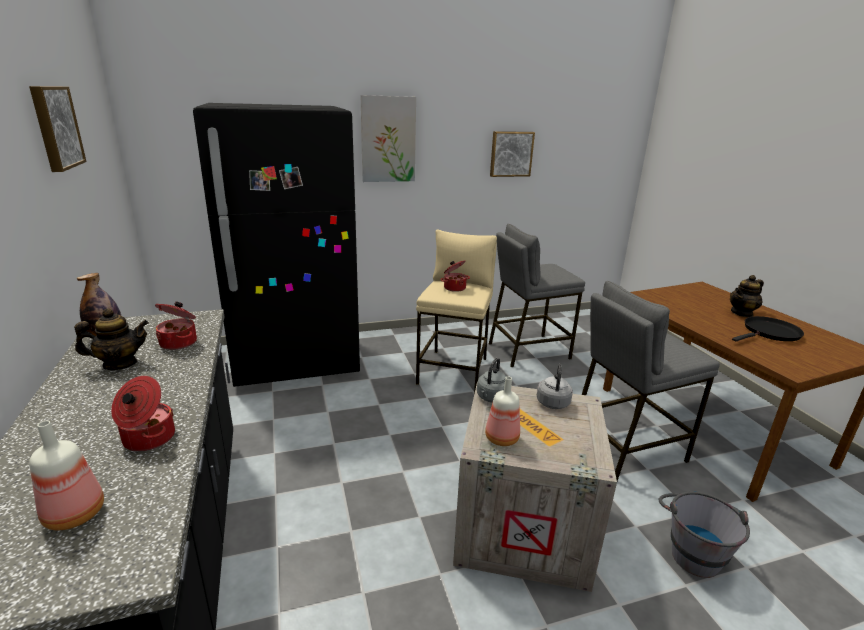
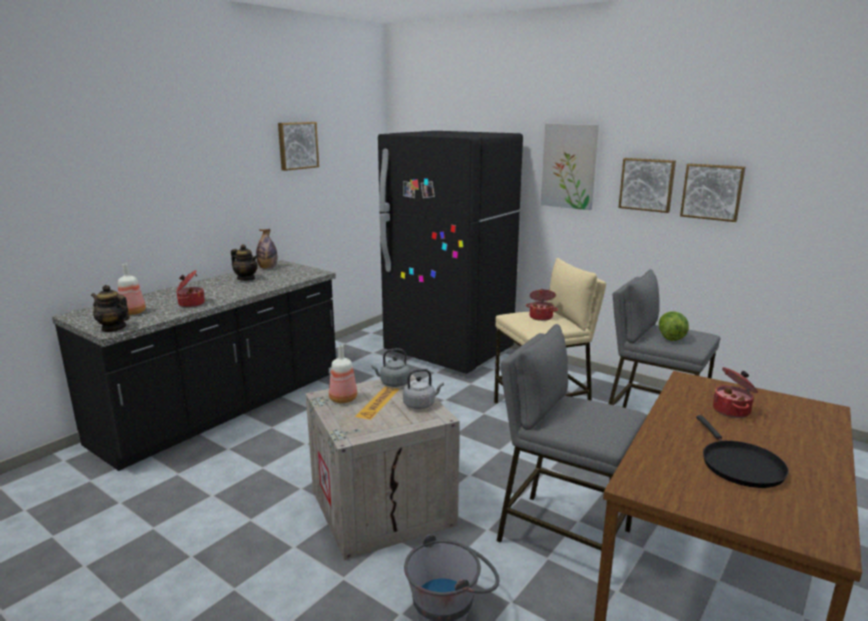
camera: 55 degrees right, 5 degrees down
(179, 342) = (282, 279): cooking pot -> cooking pot (732, 410)
(461, 152) = (647, 184): none -> picture
(547, 273) = (671, 337): none -> lettuce
(742, 313) = (776, 442): teapot -> teapot (113, 328)
(769, 333) = (739, 465): black frying pan -> black frying pan turned 60 degrees clockwise

